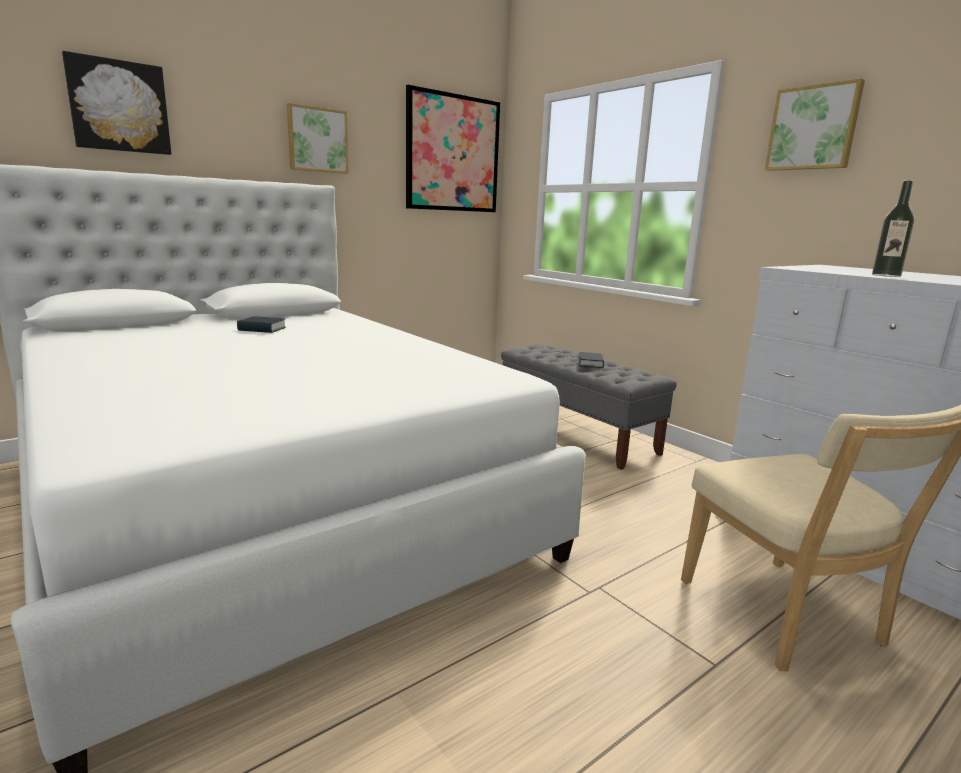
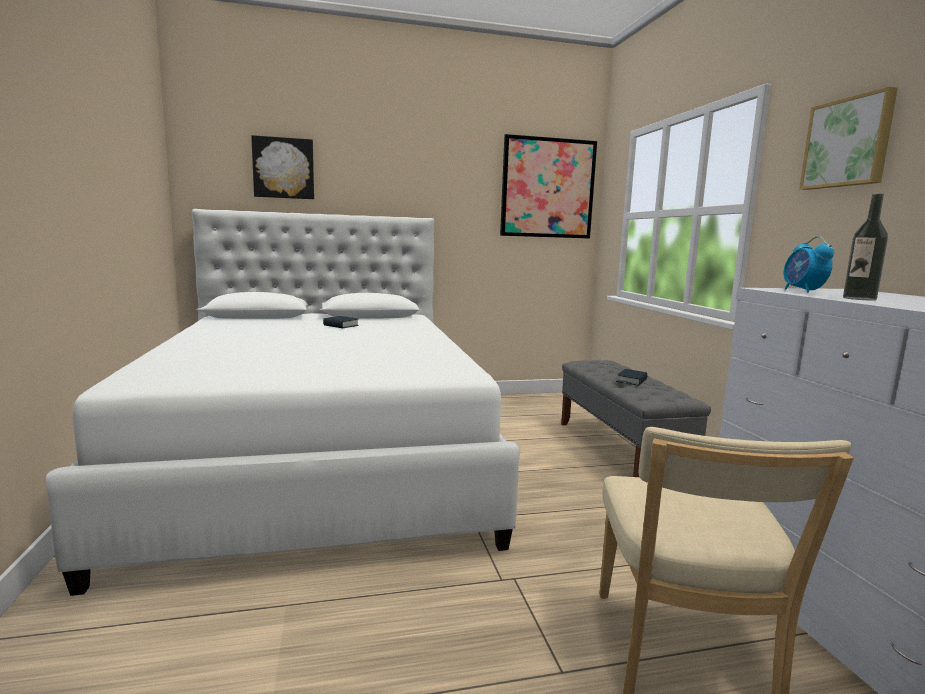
camera: 25 degrees right, 5 degrees down
(317, 140) = (424, 183): picture -> none
(817, 269) = (803, 291): none -> alarm clock

